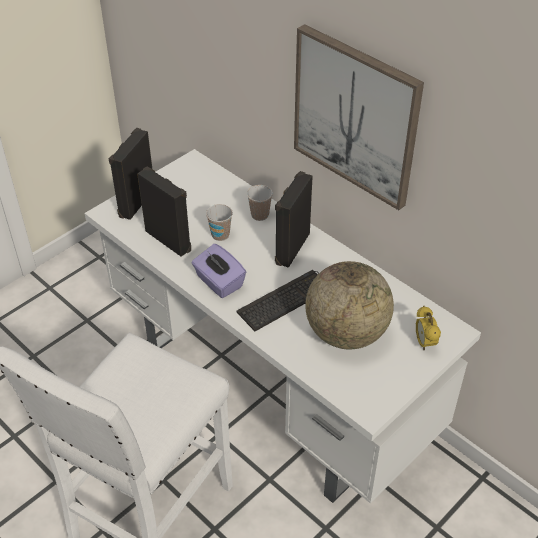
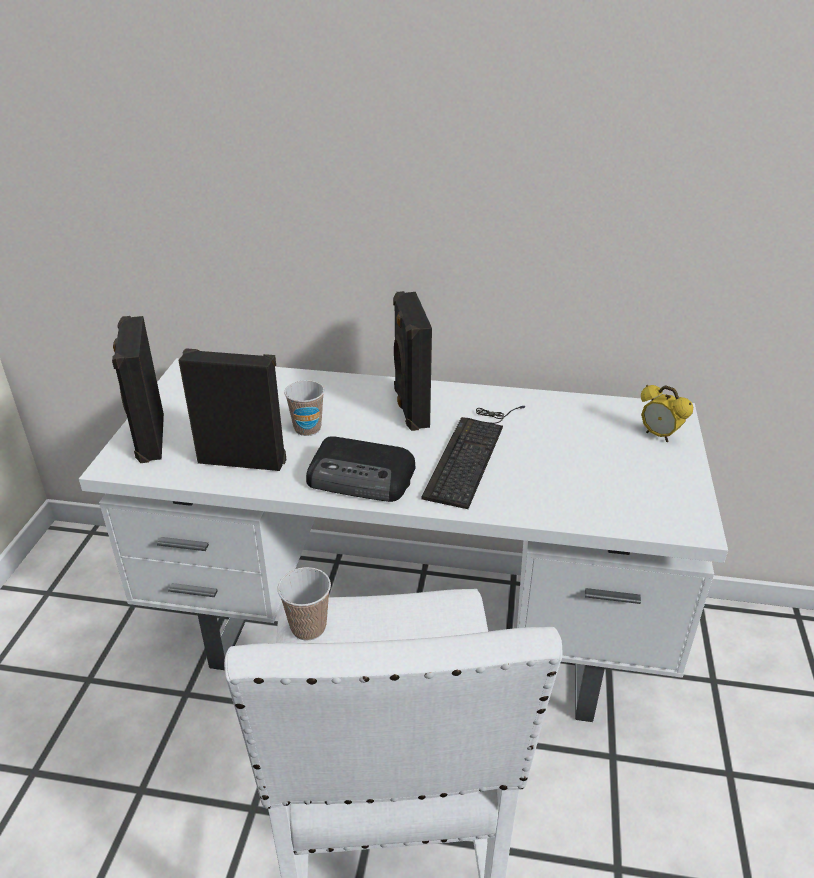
camera: 35 degrees left, 10 degrees down
(219, 282) = (362, 478): purple tissue box -> radio
(260, 215) = (335, 391): cup -> cup (308, 627)
(346, 333) = (572, 463): globe -> none
(356, 116) = (466, 178): picture -> none

